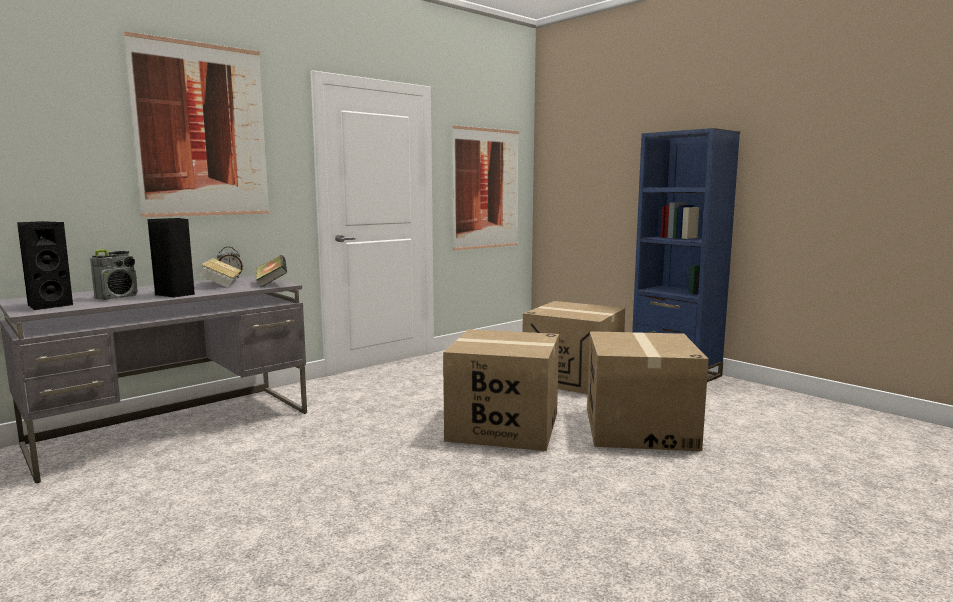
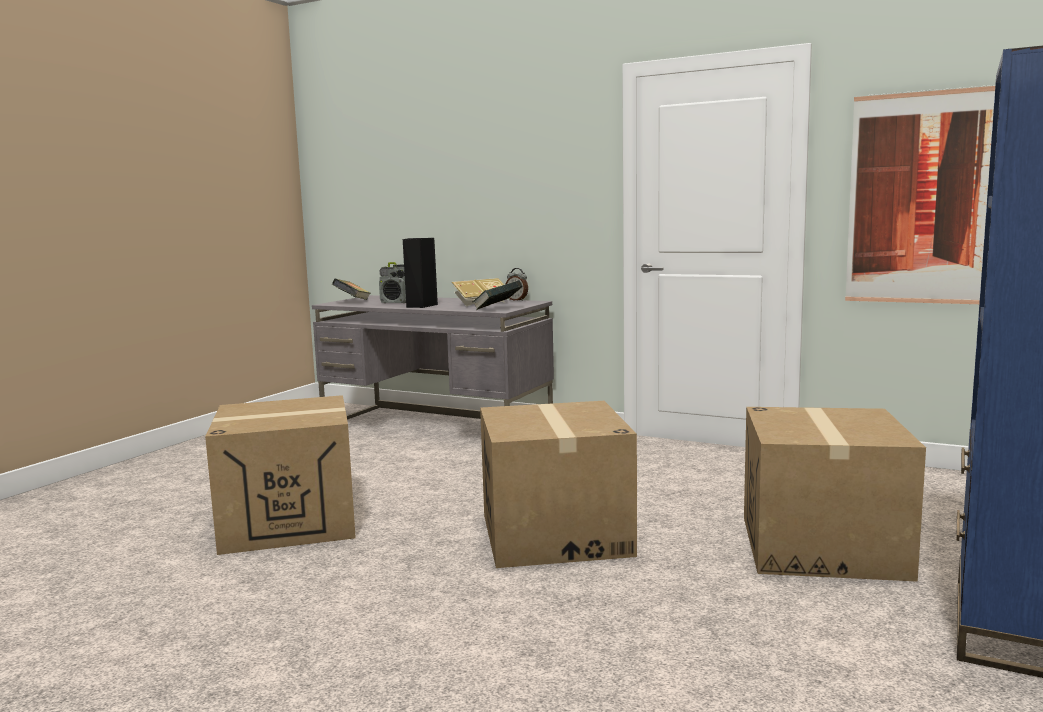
camera: 70 degrees right, 0 degrees up
(48, 306) = (352, 302): black speaker -> book
(202, 130) = (508, 151): picture -> none
(639, 428) = (636, 619): cardboard box -> cardboard box (289, 522)

